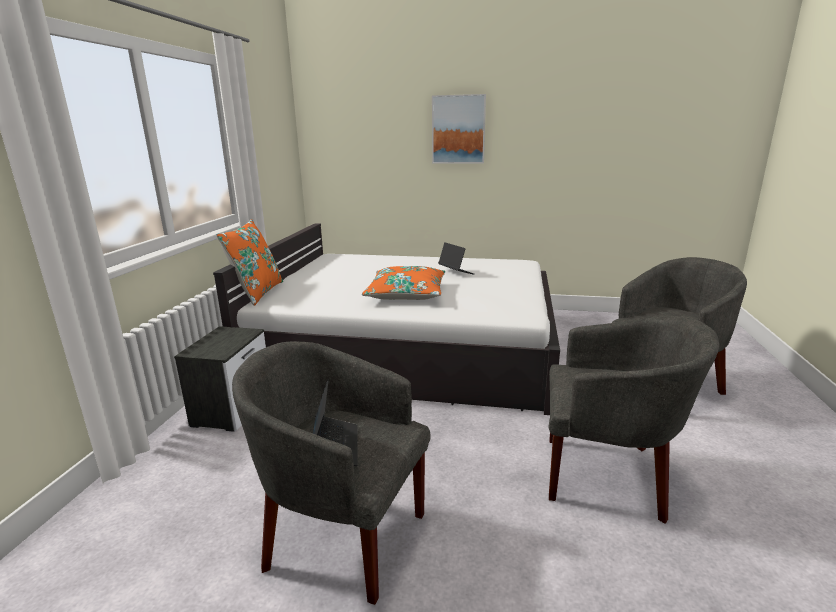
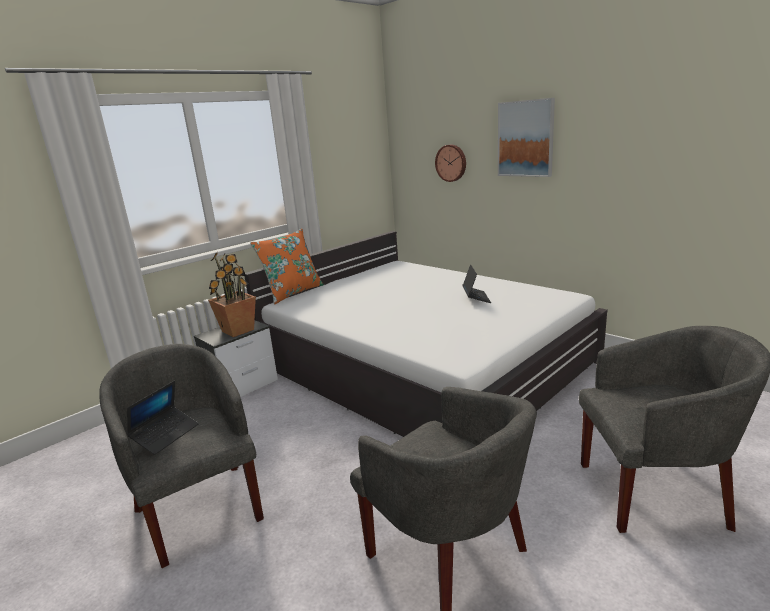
camera: 35 degrees right, 0 degrees up
(230, 340) = (238, 330): none -> potted plant
(378, 152) = (451, 163): none -> wall clock
(406, 294) = (394, 314): orange pillow -> none

